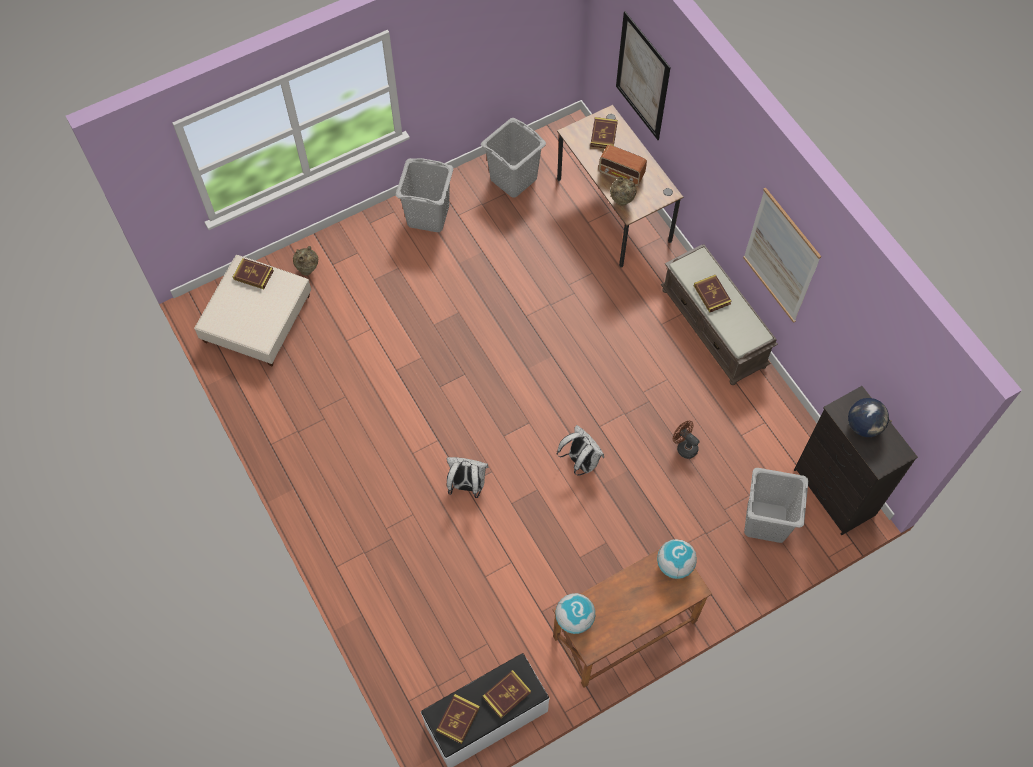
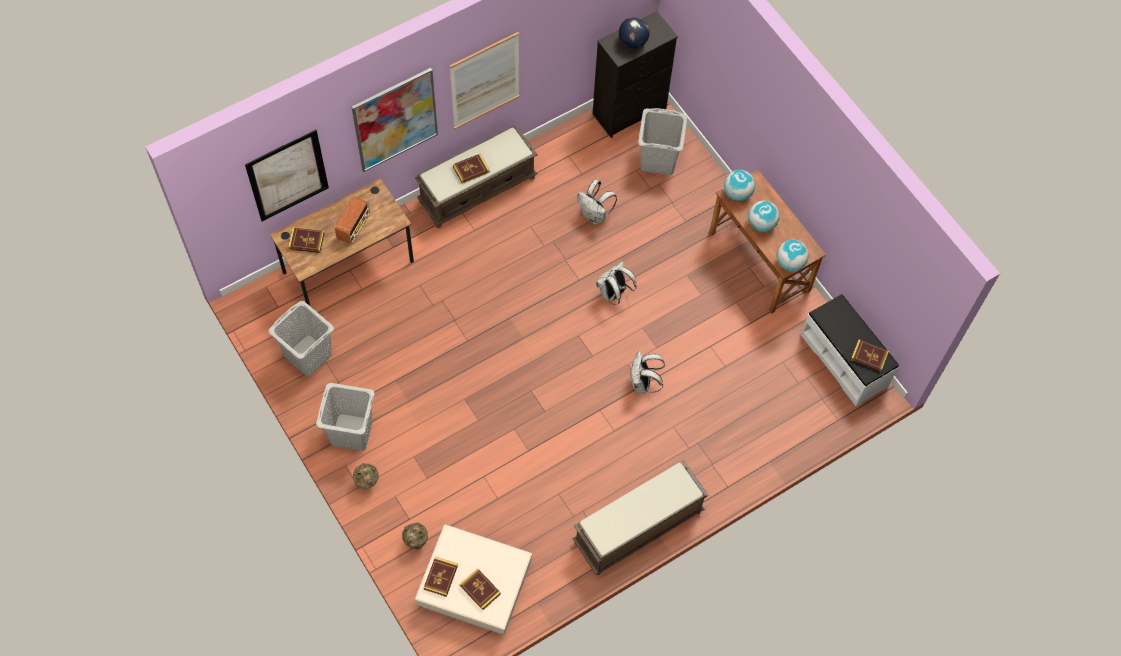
camera: 95 degrees left, 0 degrees up
(299, 471) = (637, 528): none -> brown bench
(506, 694) = (844, 322): book -> book (480, 590)
(621, 202) = (386, 227): beige vase -> beige vase (367, 483)
(630, 590) = (761, 224): none -> globe
(684, 447) = (595, 215): brown fan -> white backpack
(715, 165) = (395, 120): none -> picture

